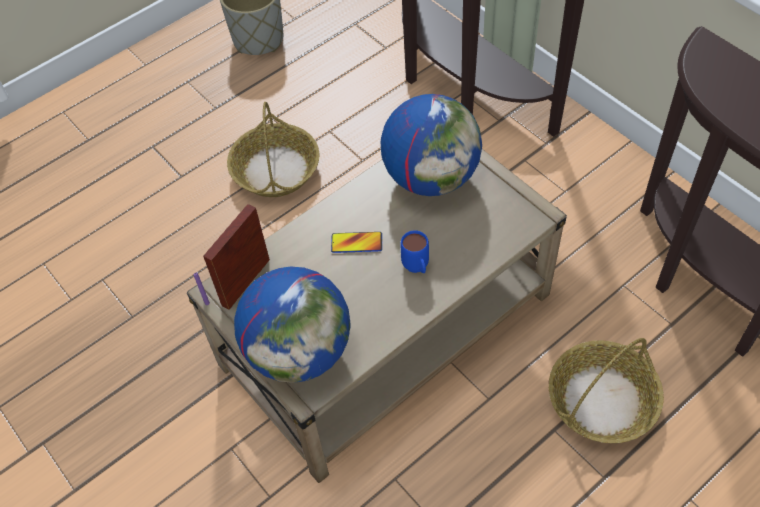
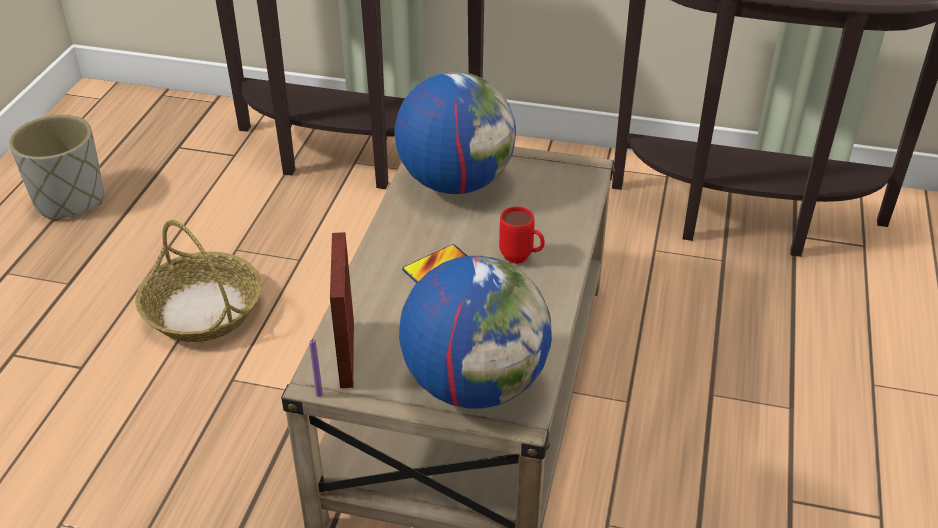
camera: 40 degrees left, 15 degrees down
(417, 269) = (521, 259): blue mug -> red mug
(601, 400) = (727, 348): basket -> none

